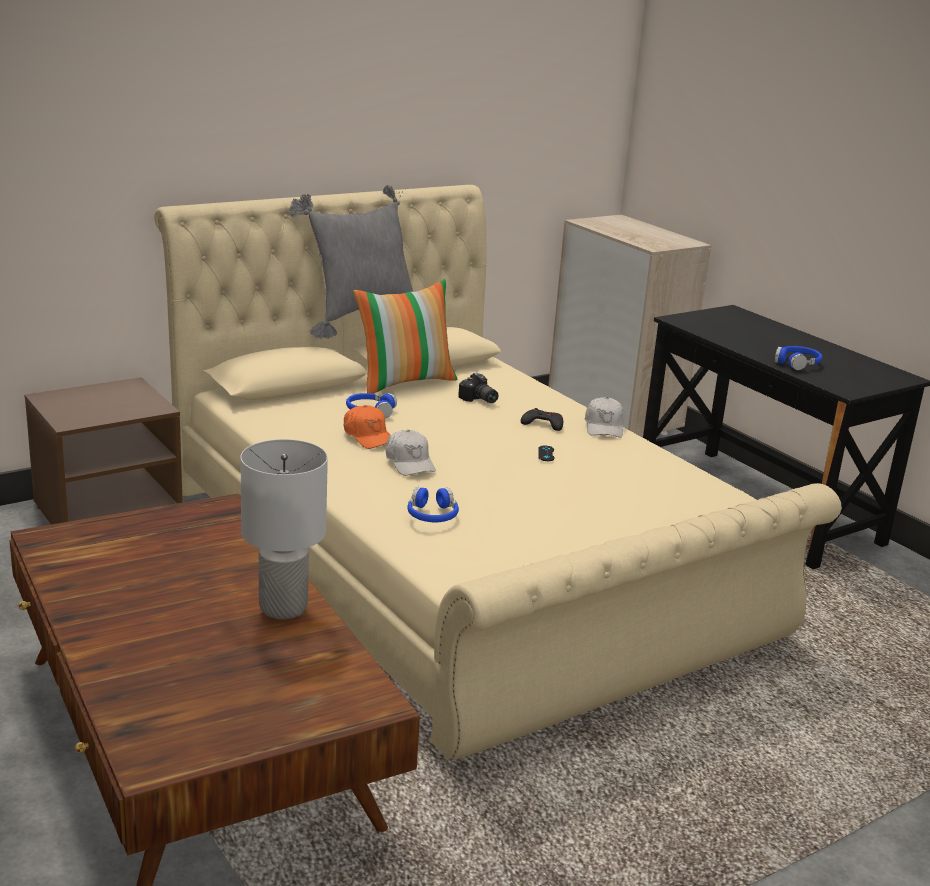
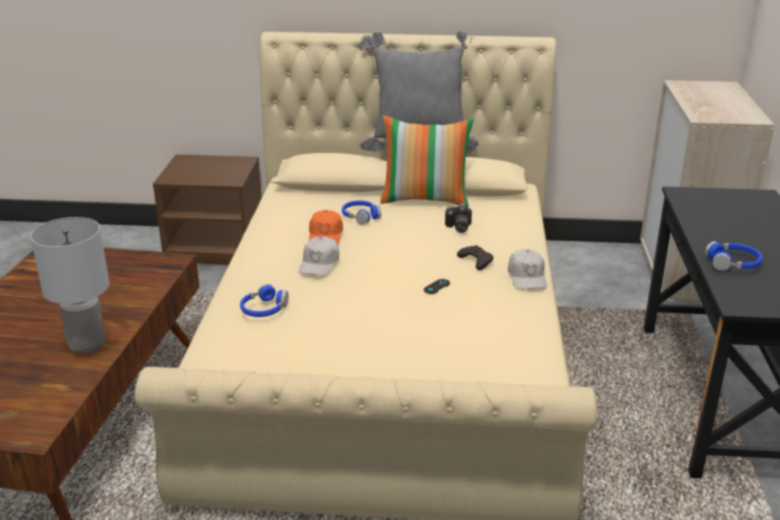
camera: 40 degrees right, 5 degrees up
(604, 427) = (527, 277): white cap -> white cap turned 45 degrees counterclockwise

